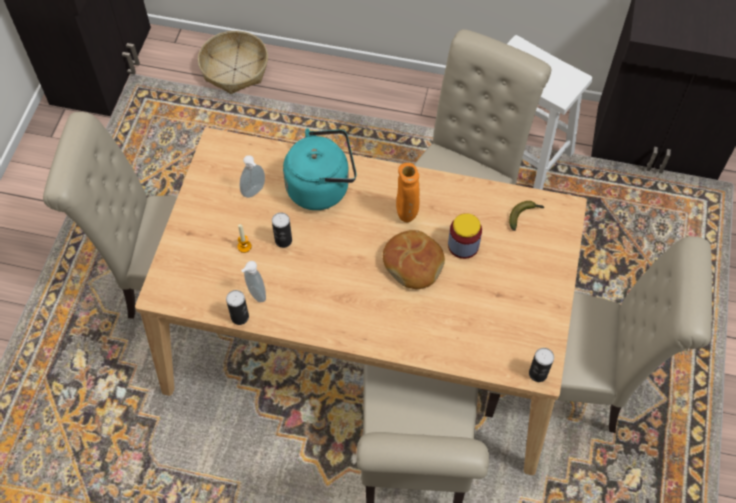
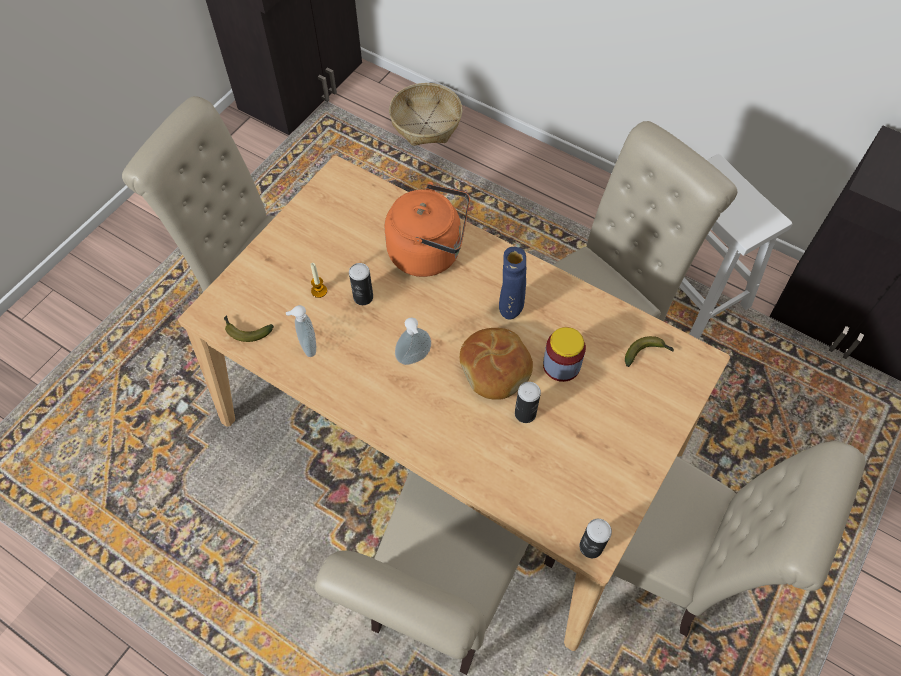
camera: 20 degrees right, 0 degrees up
(198, 298) = (245, 331): none -> banana
(240, 317) = (280, 365): can -> can (525, 413)
(255, 192) = (356, 236): soap dispenser -> soap dispenser (414, 359)
(322, 187) = (429, 252): turquoise kettle -> orange kettle
(407, 215) = (510, 311): orange vase -> blue vase

